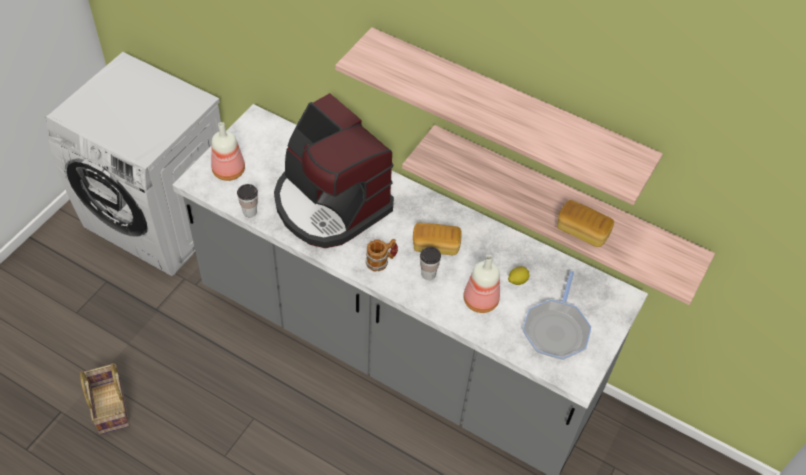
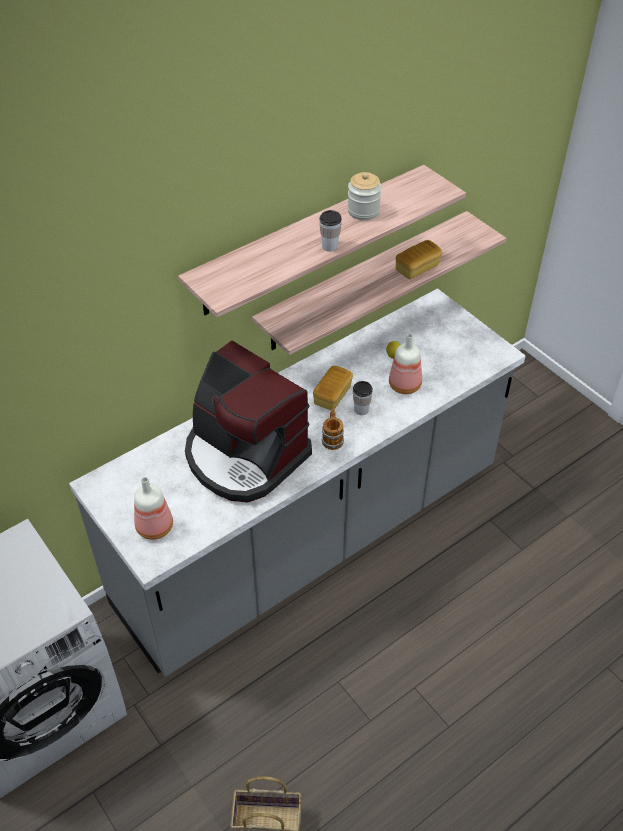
camera: 65 degrees left, 5 degrees down
(250, 211) = (220, 522): cup -> cup (330, 246)
(330, 204) = (244, 456): coffee machine -> coffee machine turned 60 degrees clockwise
(543, 124) = (363, 211): none -> jar
(556, 329) = (451, 350): frying pan -> none

